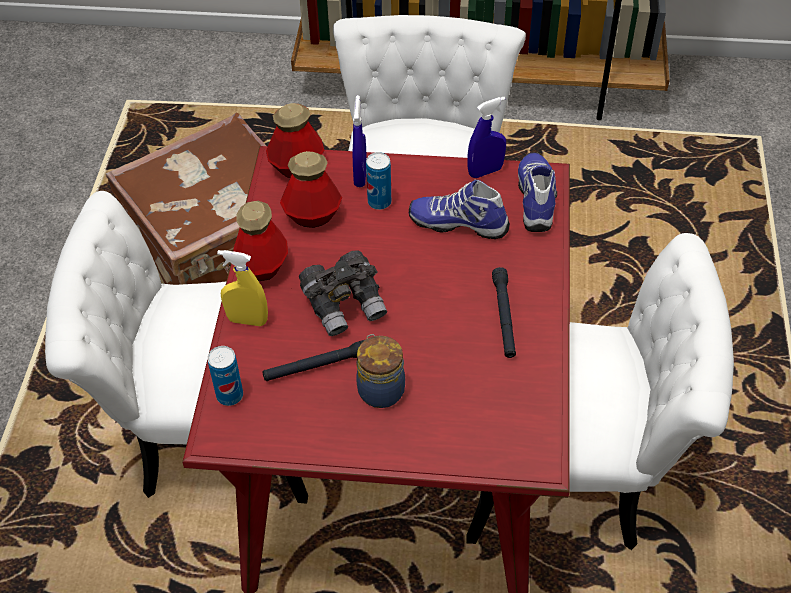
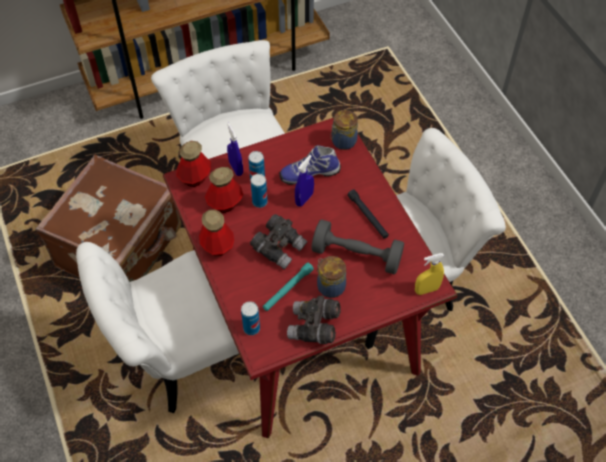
camera: 30 degrees left, 5 degrees up
(247, 320) = (231, 281): yellow spray bottle -> yellow spray bottle (426, 290)
(317, 366) = (287, 289): black flashlight -> turquoise flashlight
(317, 435) = (314, 327): none -> grey binoculars
(361, 232) = (259, 202): none -> can
(449, 364) = (356, 255): none -> grey dumbbell
(485, 171) = (304, 136): blue spray bottle -> blue spray bottle (304, 199)
(538, 199) = (343, 142): shoe -> jar

